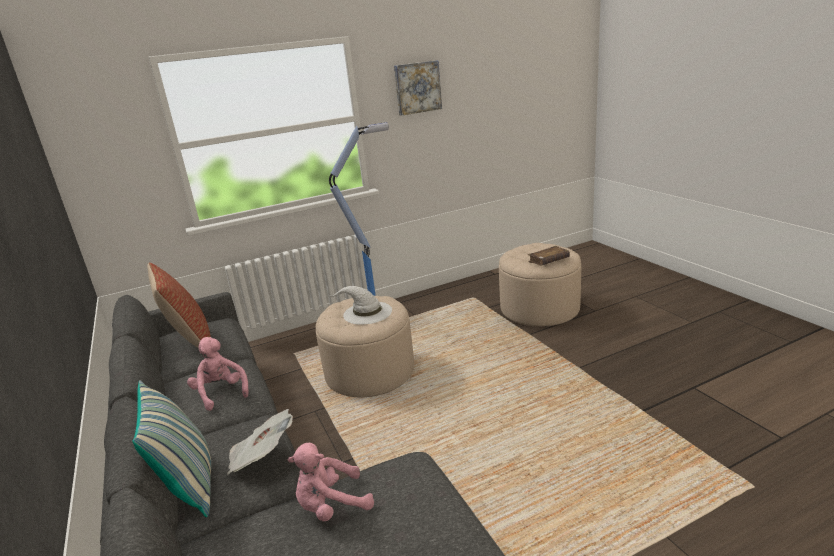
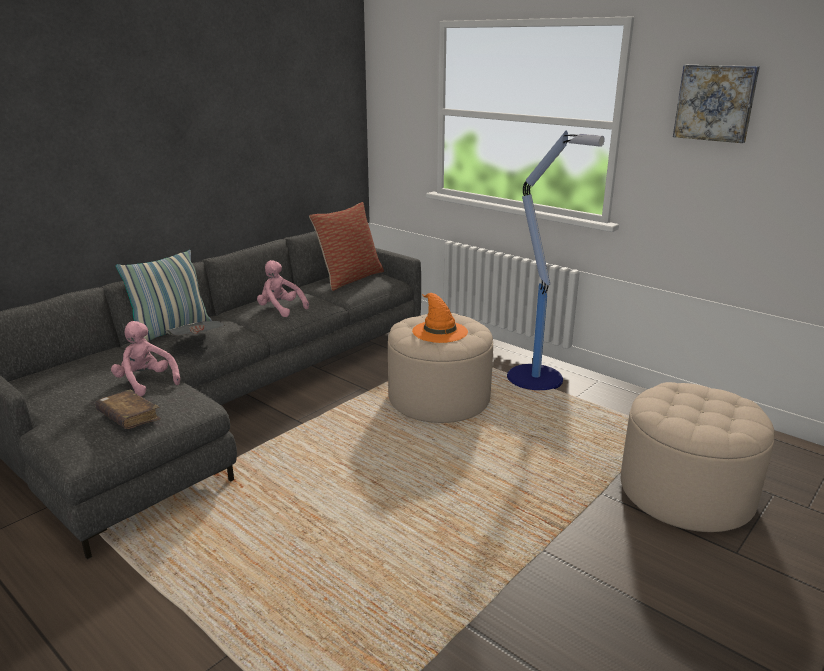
camera: 65 degrees right, 0 degrees up
(221, 393) = (280, 309): pink plush toy -> pink plush toy turned 90 degrees counterclockwise
(366, 313) = (439, 331): white hat -> orange hat
(548, 261) = (683, 418): brown book -> brown book (129, 417)

